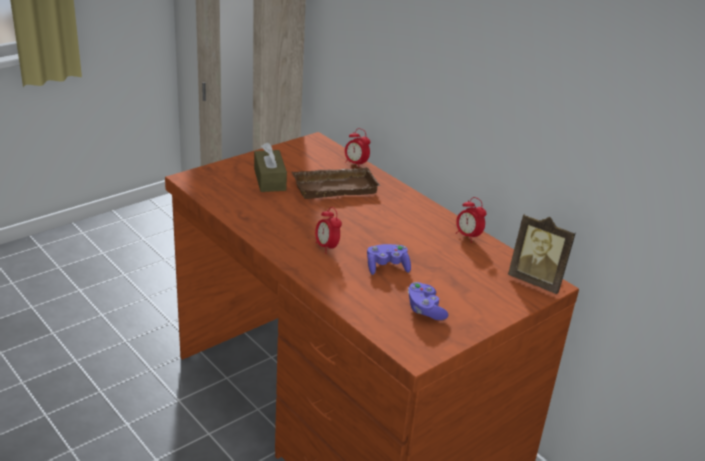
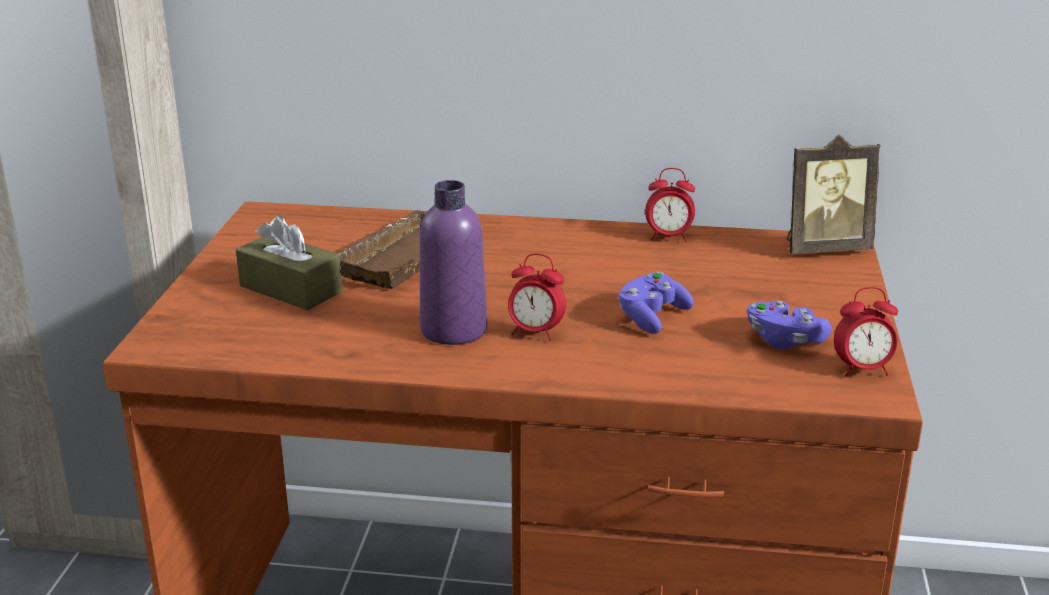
camera: 40 degrees left, 5 degrees down
(298, 229) = (453, 330): none -> purple bottle
(356, 164) = (377, 218): alarm clock -> alarm clock (862, 370)

